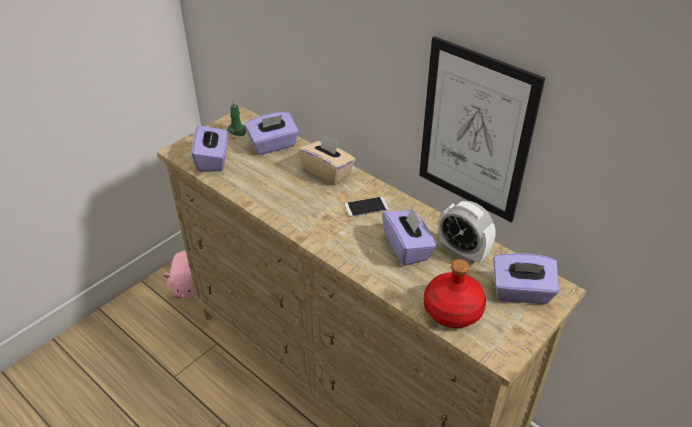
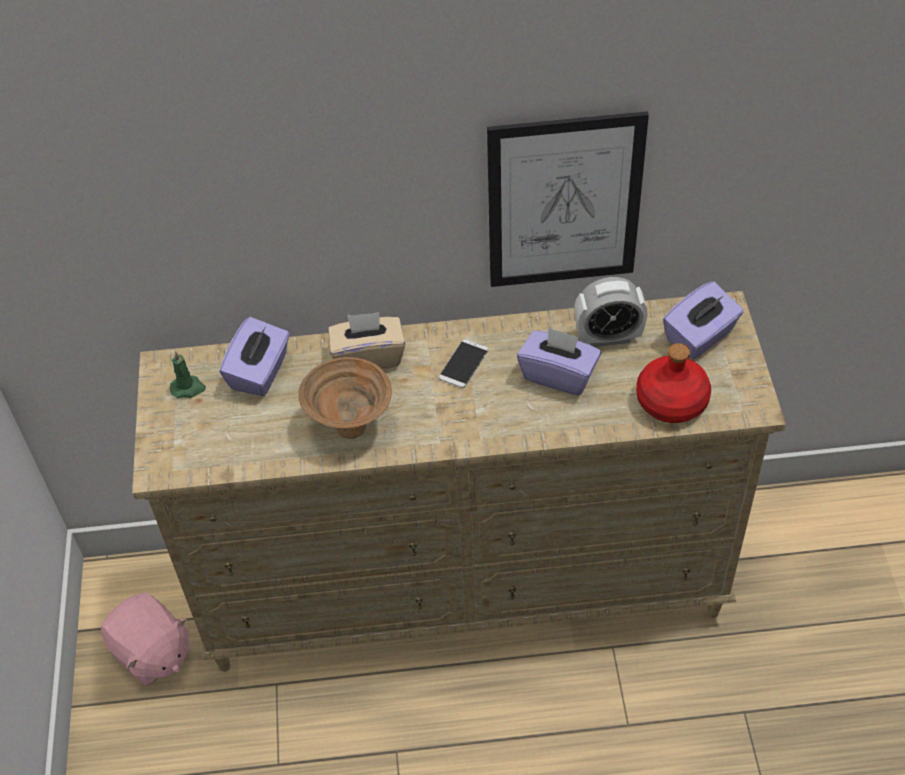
camera: 45 degrees left, 10 degrees up
(213, 160) = (220, 446): purple tissue box -> none
(274, 192) = (348, 426): none -> brown bowl

